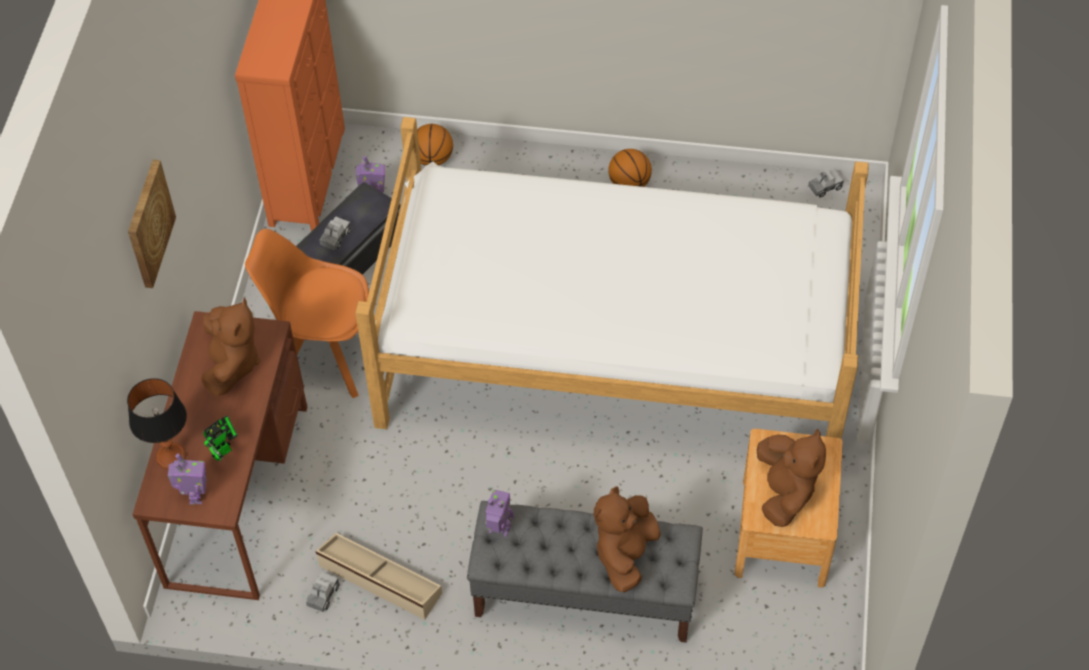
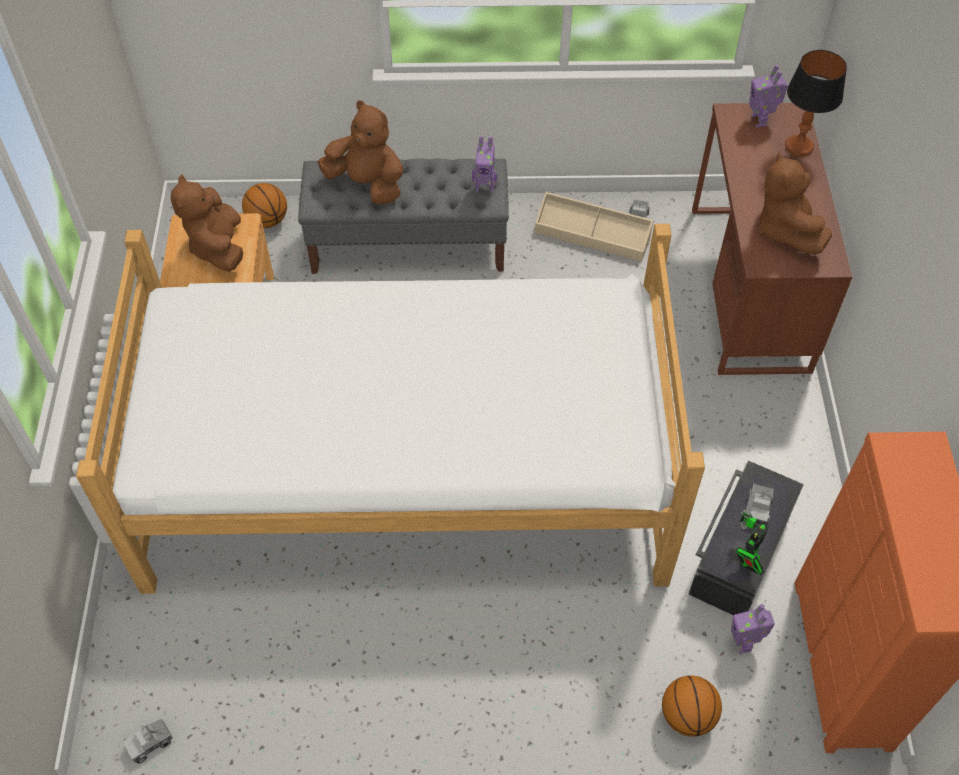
camera: 170 degrees right, 0 degrees up
(148, 223) = (906, 102): picture -> none
(224, 450) = (752, 157): toy robot -> toy robot (747, 557)
(324, 355) = (723, 430): orange chair -> none
(625, 554) = (367, 184): brown plush toy -> brown plush toy turned 75 degrees counterclockwise
(629, 184) = (416, 710): basketball -> basketball (267, 220)

